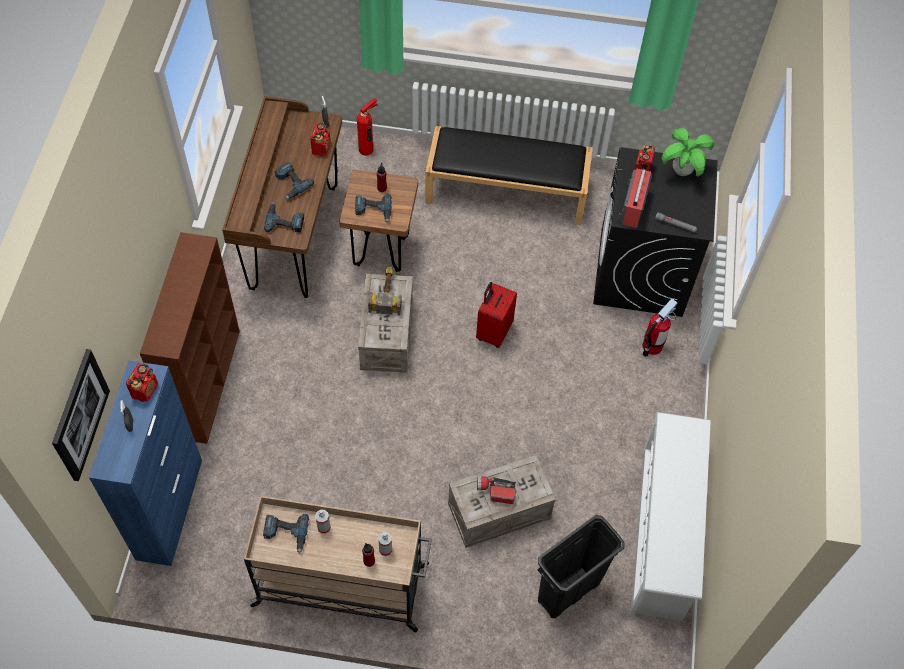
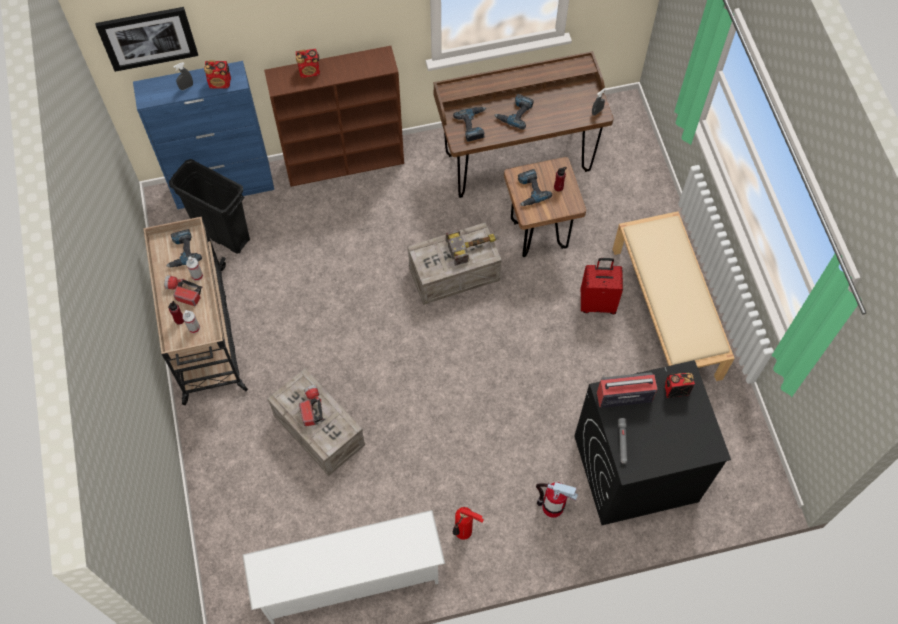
camera: 70 degrees right, 5 degrees up
(321, 147) = (567, 119): radio -> radio (309, 71)
(338, 547) = (183, 292): none -> flashlight
(368, 150) = (645, 179): fire extinguisher -> fire extinguisher (464, 533)
(493, 332) = (499, 359): red suitcase -> red suitcase (598, 302)
(507, 190) = (667, 313): black bench -> beige bench
(568, 592) = (263, 514): black trash can -> black trash can (222, 235)
(681, 171) = (695, 428): potted plant -> none

